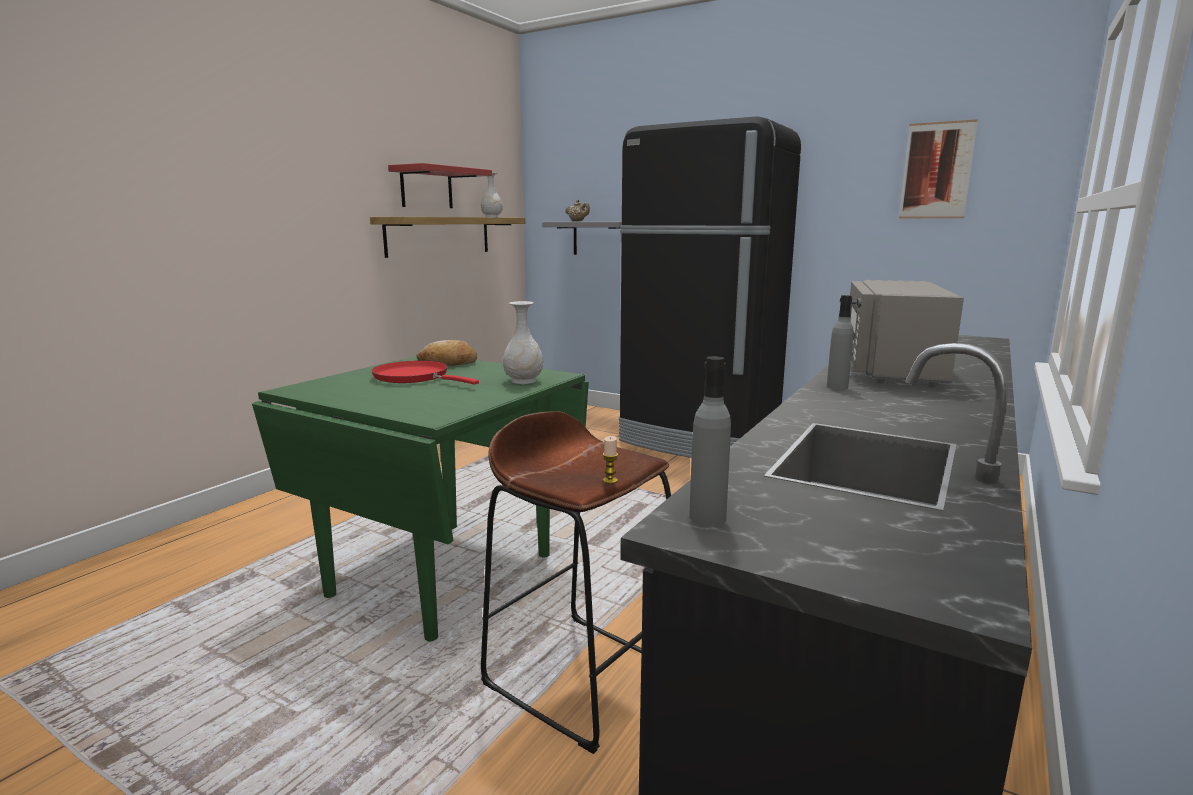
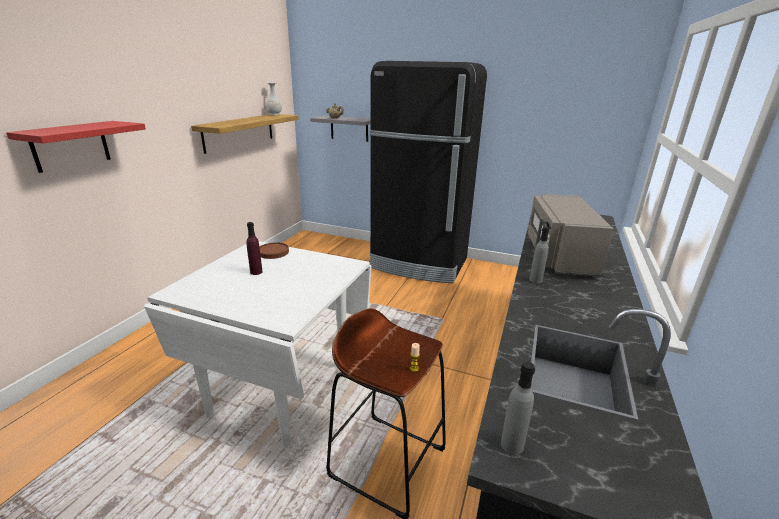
camera: 10 degrees left, 10 degrees up
(415, 377) = (256, 272): red frying pan -> purple bottle
(426, 188) = (228, 98): red shelf -> red shelf (71, 146)
(441, 574) = (280, 389): green dining table -> white dining table
(448, 363) = (273, 252): bread -> brown plate
(524, 381) = (332, 272): white vase -> none
(936, 171) = (571, 99): picture -> none

